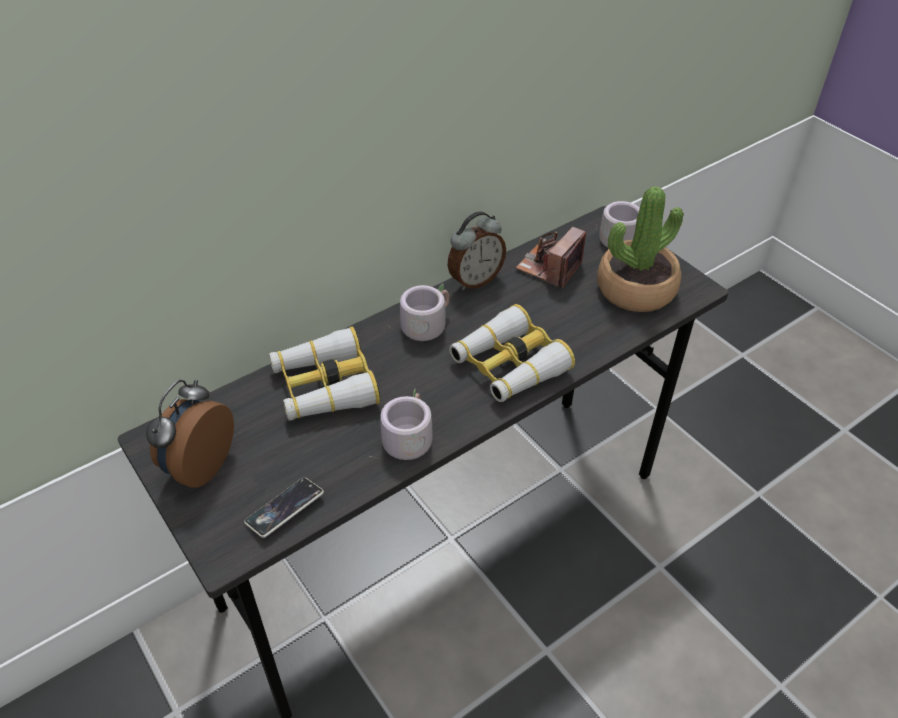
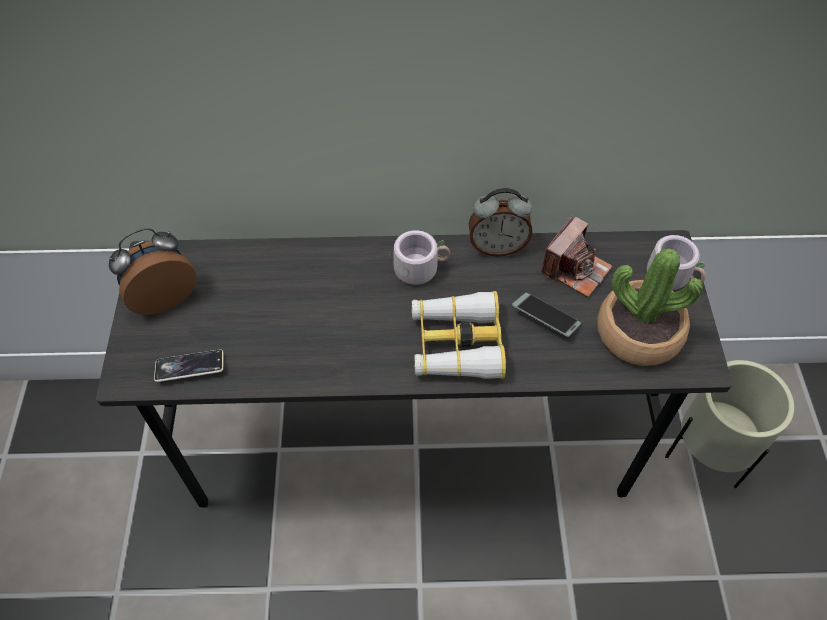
camera: 35 degrees right, 10 degrees up
(324, 386) = (298, 280): binoculars -> none
(406, 437) = (321, 360): grey mug -> none
(549, 268) = (575, 269): camera -> camera turned 150 degrees clockwise
(560, 312) = (545, 318): none -> phone
(679, 411) = (706, 455): none -> beige planter

